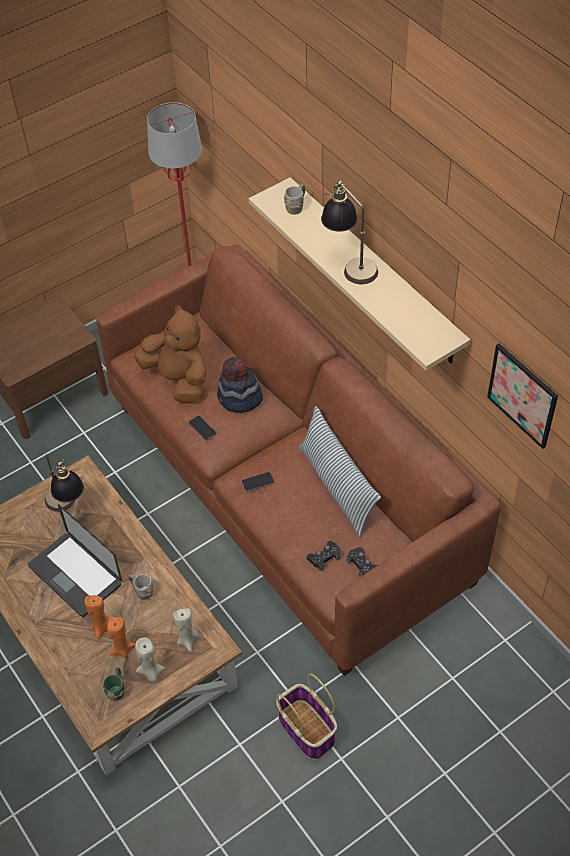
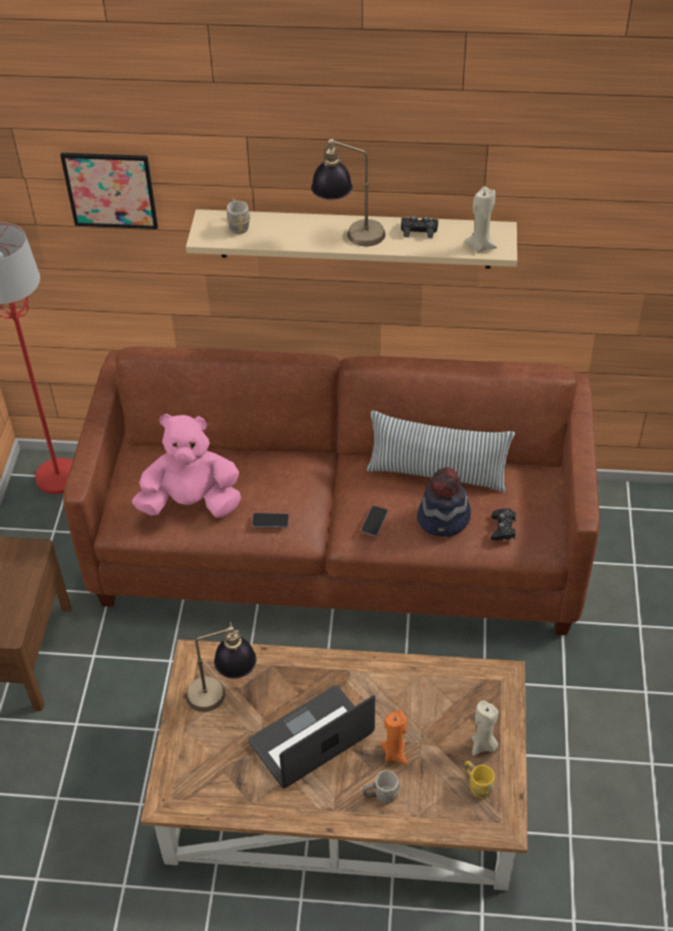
camera: 50 degrees left, 5 degrees down
(75, 575) = (311, 738): laptop -> laptop turned 150 degrees clockwise
(117, 689) = (477, 785): green mug -> yellow mug
(122, 649) = (435, 752): orange candle -> none
(141, 591) = (384, 695): grey mug -> grey mug (381, 795)
(178, 379) = (191, 503): brown plush toy -> pink plush toy
(188, 640) = (475, 693): beige candle -> beige candle (480, 246)
(239, 398) = (268, 474): hat -> hat (444, 519)
(308, 730) = (597, 697): basket -> none
(362, 565) = (535, 509): black game controller -> black game controller (419, 230)
(522, 395) = (598, 235): picture -> picture (110, 190)

